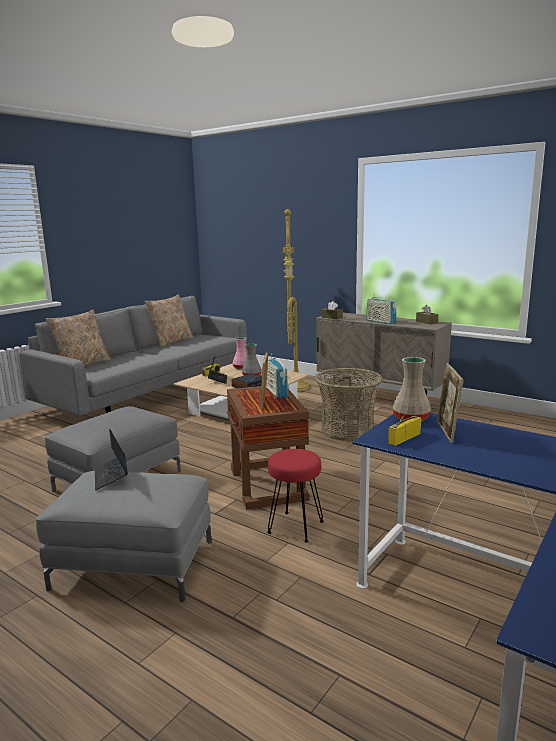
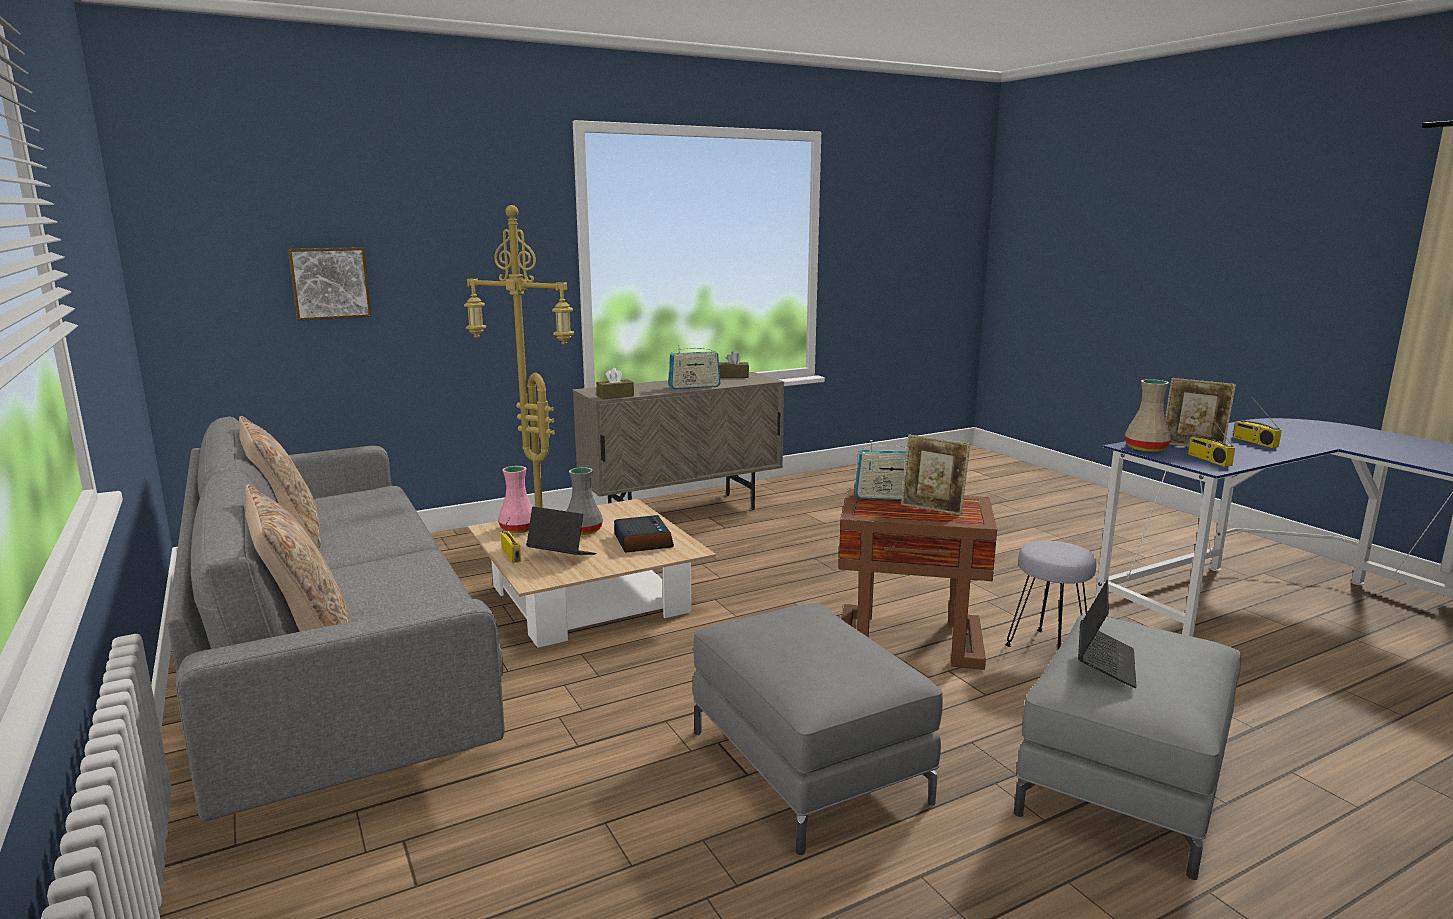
camera: 65 degrees left, 0 degrees up
(111, 477) = (1105, 663): laptop -> laptop turned 75 degrees counterclockwise
(252, 245) = (330, 283): none -> picture
(295, 526) = (1047, 648): red stool -> grey stool
(347, 430) = (771, 554): basket -> none
(516, 454) = (1254, 442): none -> radio

